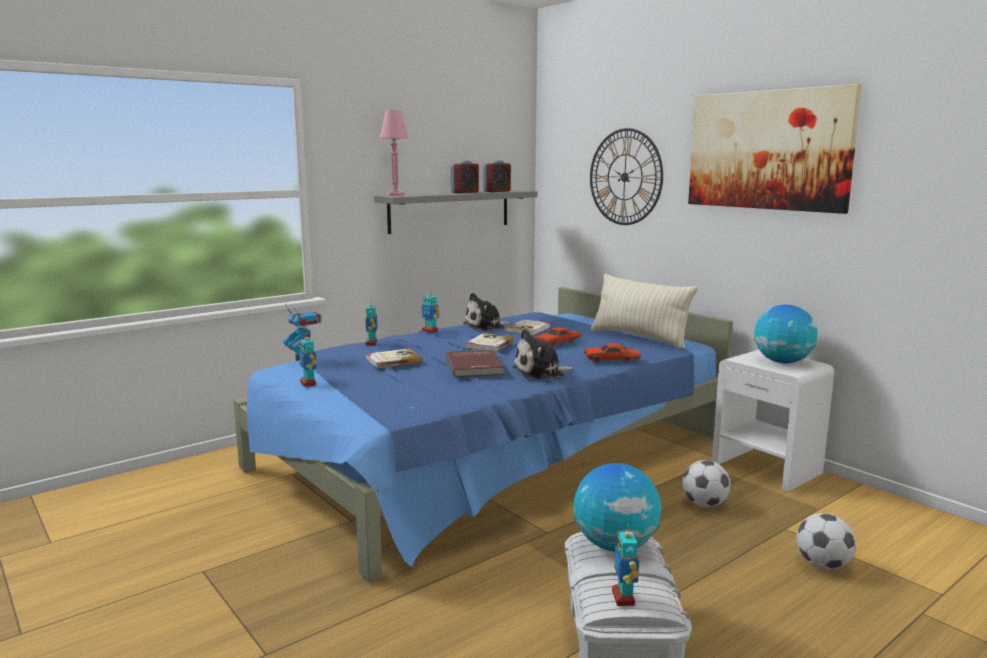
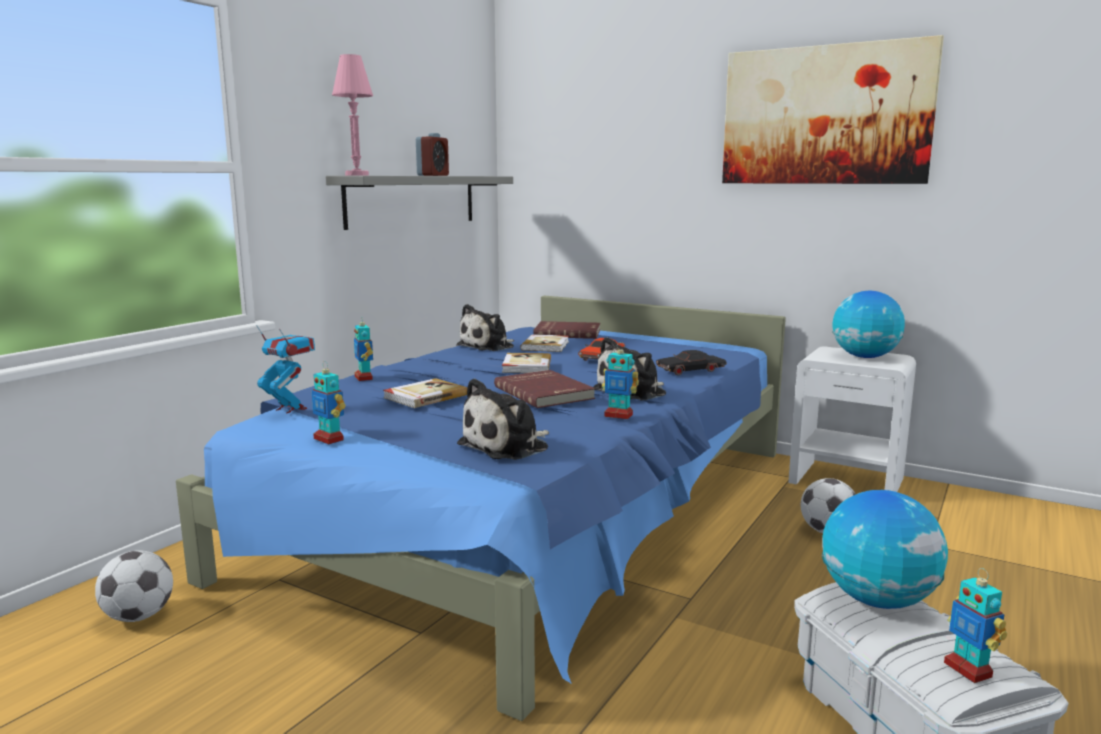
camera: 20 degrees left, 0 degrees up
(406, 401) = (508, 446): none -> plush toy
(430, 330) = (425, 356): toy robot -> toy robot (618, 415)
(497, 191) = (467, 175): alarm clock -> none
(561, 320) = (567, 333): none -> red book
(611, 360) = (691, 371): red toy car -> black toy car
(625, 177) = (630, 155): wall clock -> none
(639, 338) = (683, 345): beige pillow -> none
(822, 565) = (1005, 579): football -> football (139, 616)

